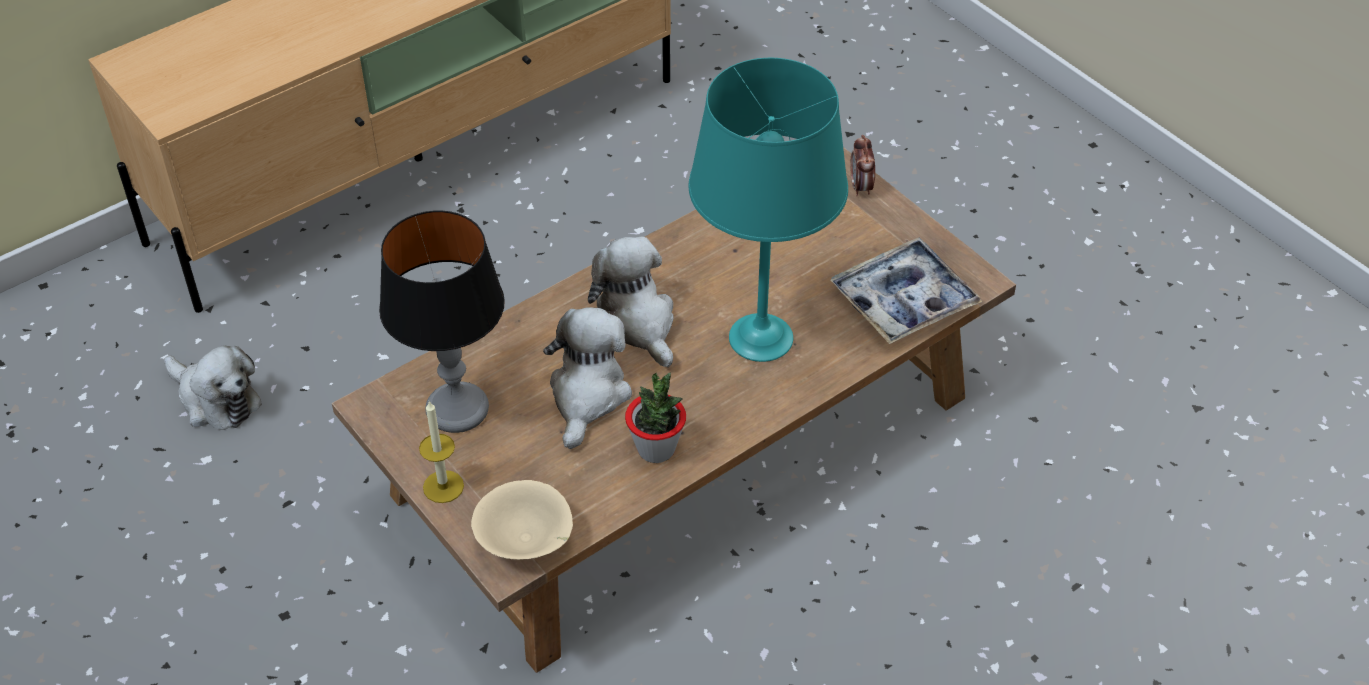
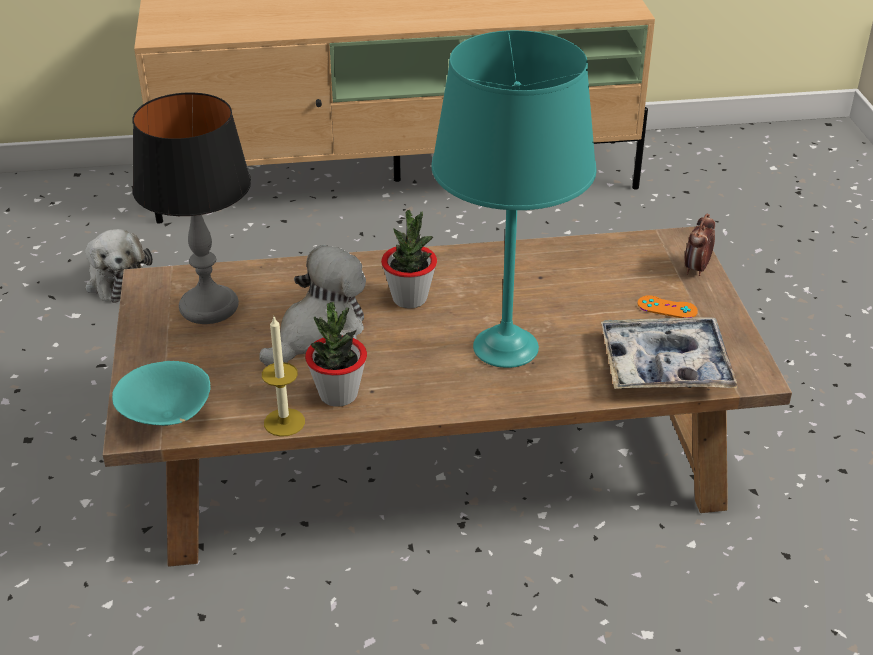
camera: 30 degrees right, 10 degrees down
(443, 486) = (145, 355): candle -> candle (284, 422)
(526, 542) = (167, 420): beige bowl -> turquoise bowl
(638, 322) = (410, 299): plush toy -> potted plant
(864, 239) = (667, 307): none -> orange game controller

